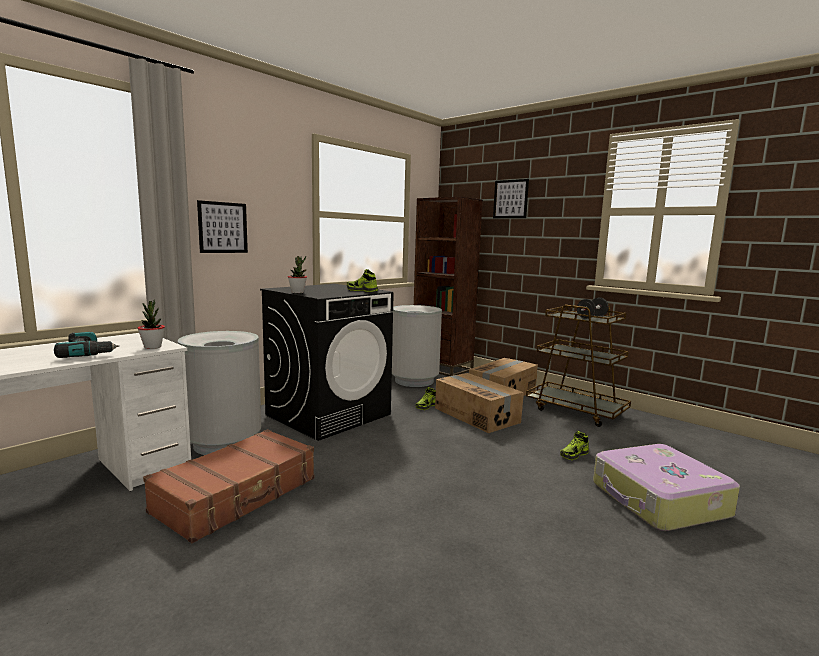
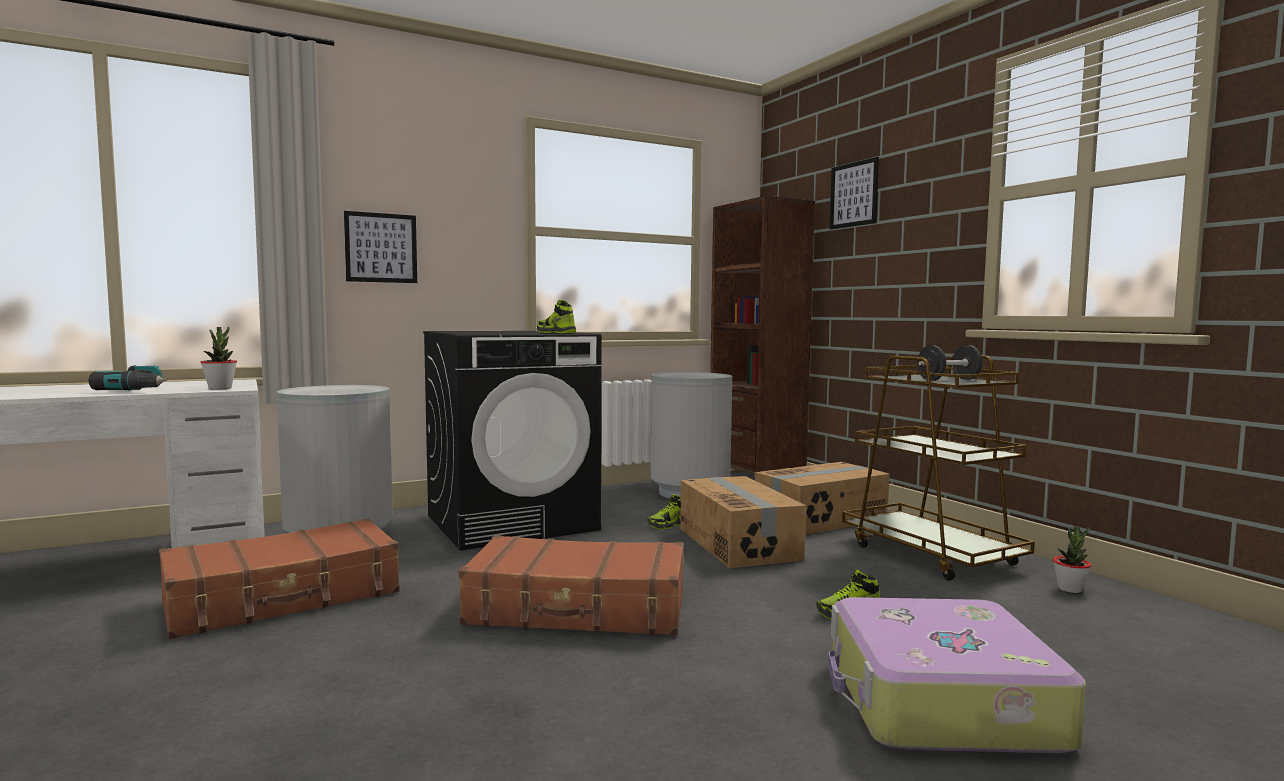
camera: 20 degrees right, 5 degrees down
(297, 292) = (455, 332): potted plant -> potted plant (1070, 589)
(435, 474) = (578, 609): none -> brown suitcase

